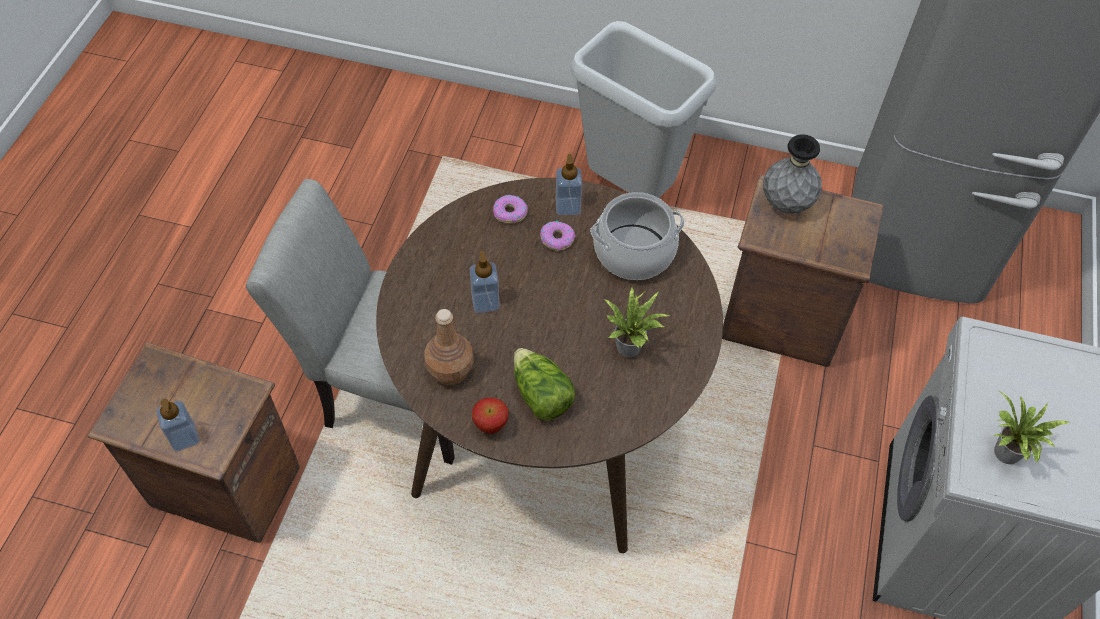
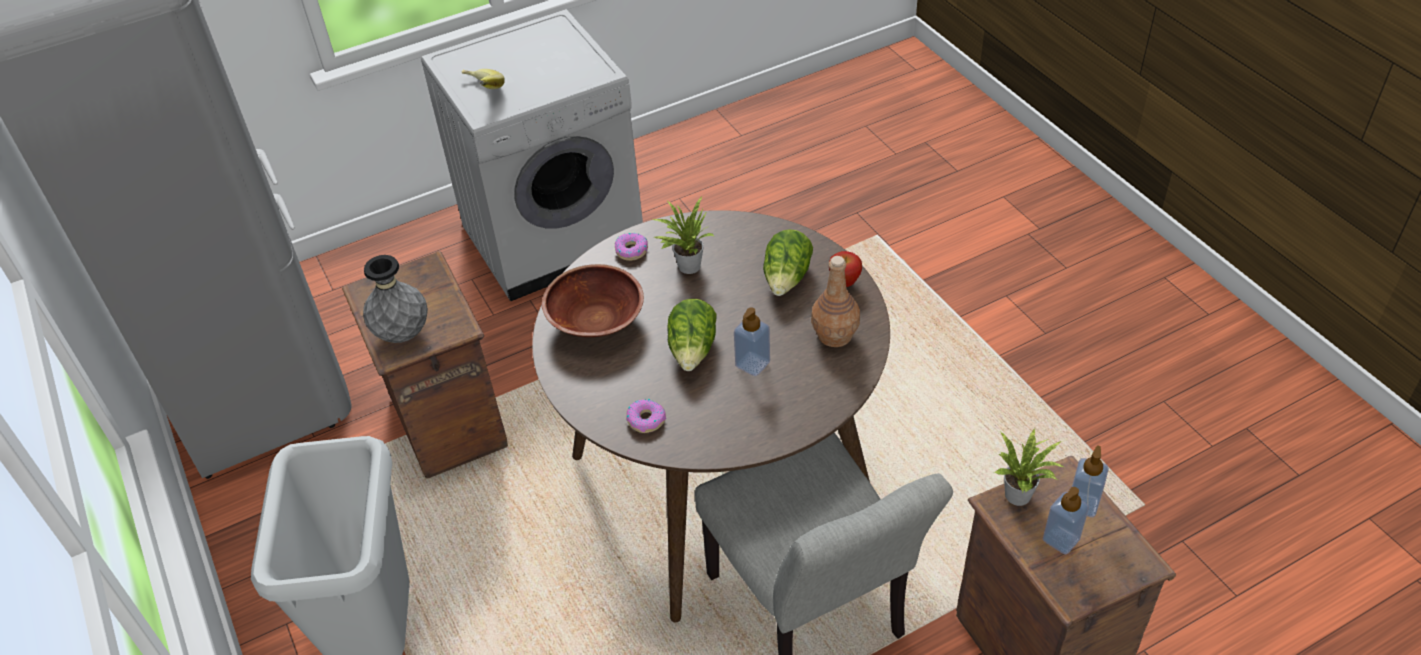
camera: 130 degrees left, 10 degrees down
(539, 281) = (693, 350): none -> lettuce
(557, 239) = (637, 371): donut -> donut (631, 250)
(567, 206) = (594, 390): soap dispenser -> soap dispenser (1061, 539)
(634, 252) = (595, 321): cooking pot -> brown bowl
(1005, 455) = (571, 70): potted plant -> potted plant (1021, 495)
(1028, 362) = (482, 91): none -> banana

